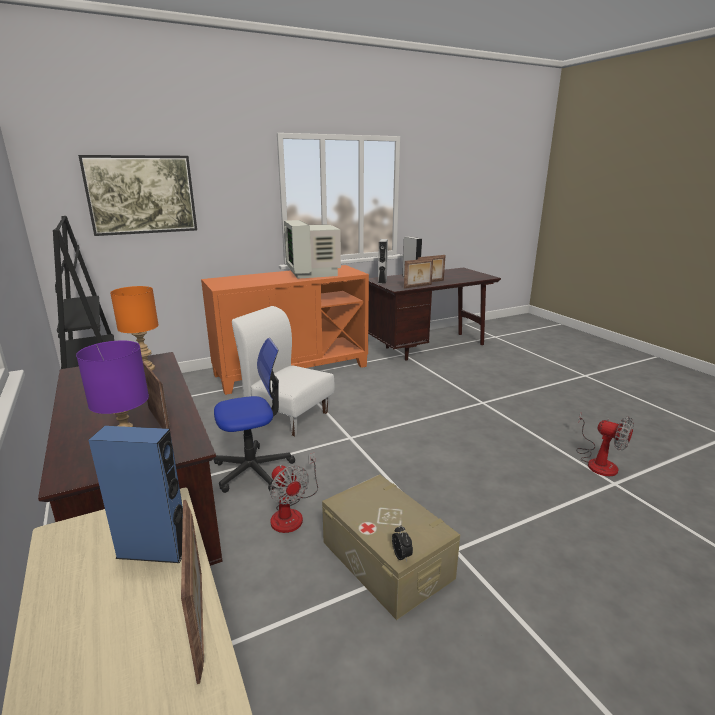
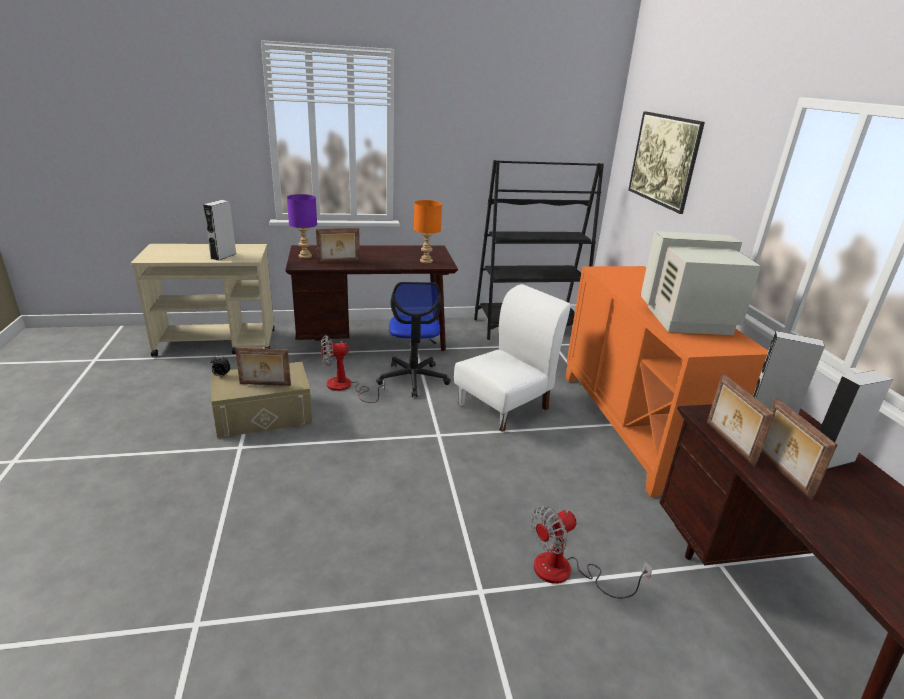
camera: 105 degrees right, 5 degrees up
(153, 551) = (223, 256): blue speaker -> grey speaker
(200, 622) = (176, 259): picture frame -> picture frame (265, 385)
(598, 462) = (244, 641): fan -> fan (566, 573)

